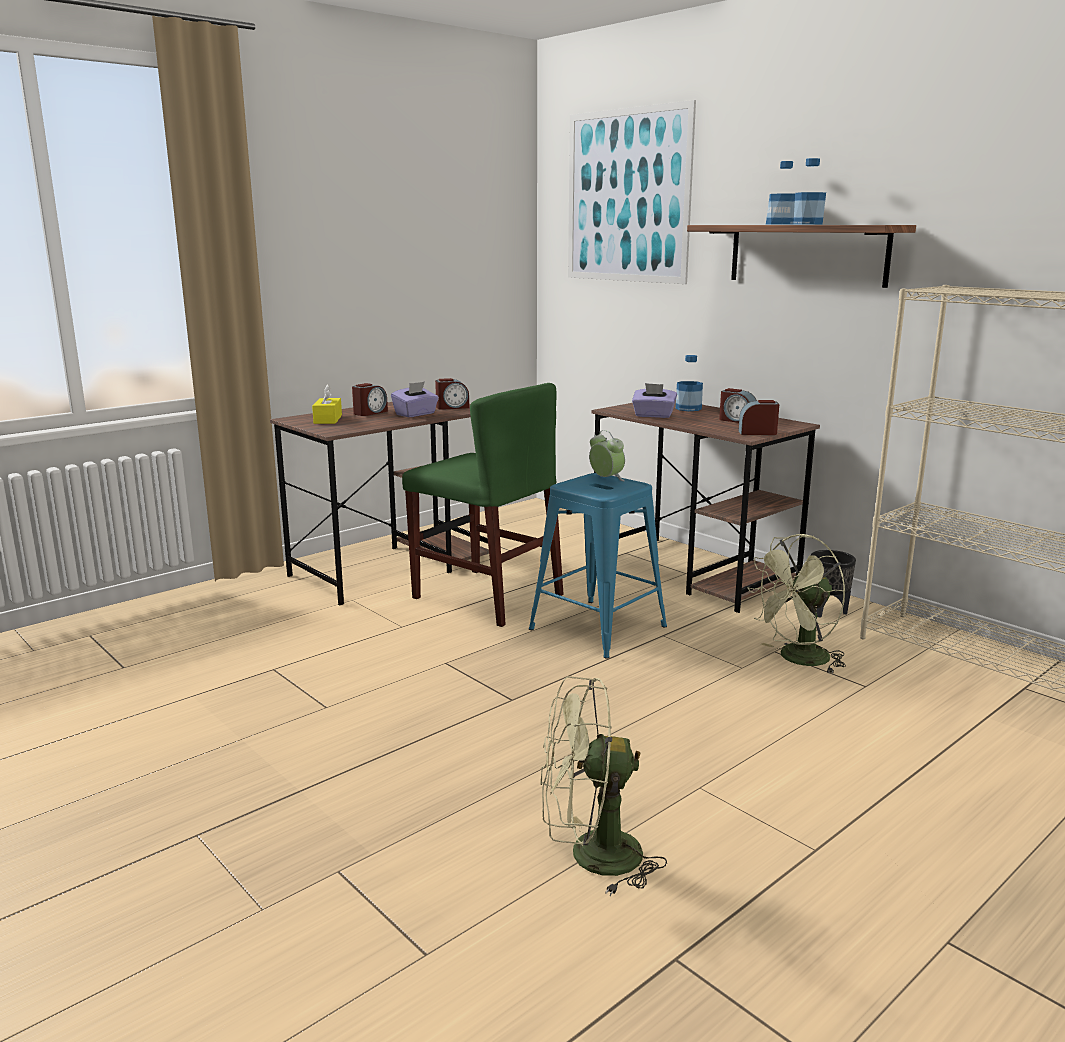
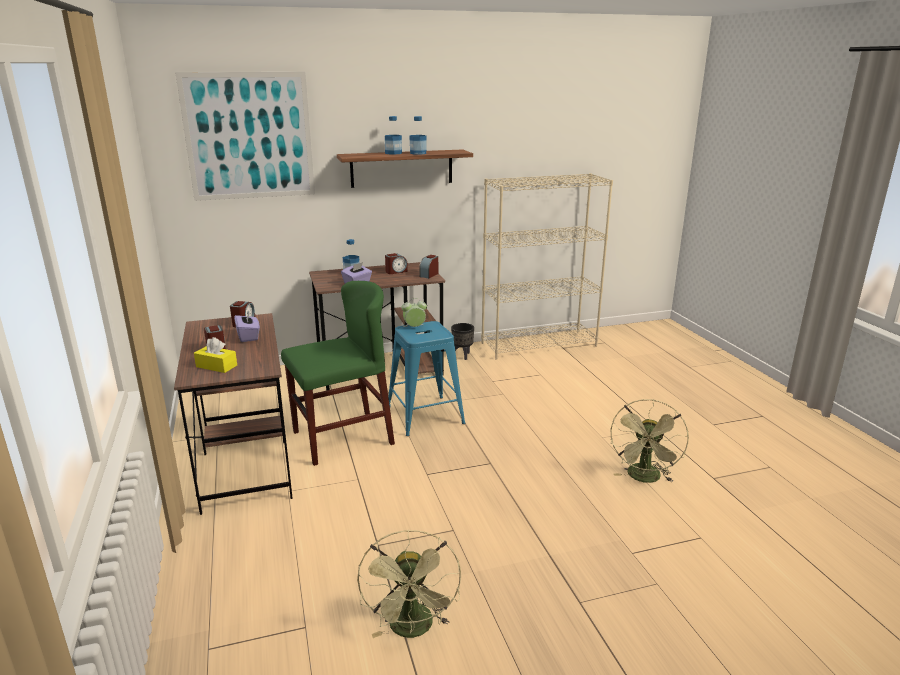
camera: 65 degrees left, 5 degrees up
(797, 660) = (505, 379): green fan -> green fan (413, 629)

